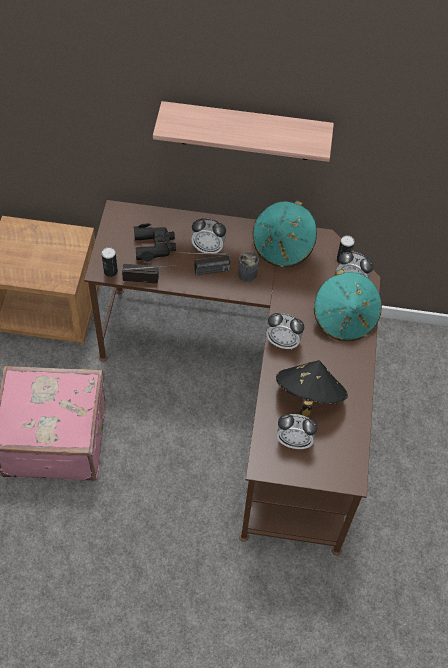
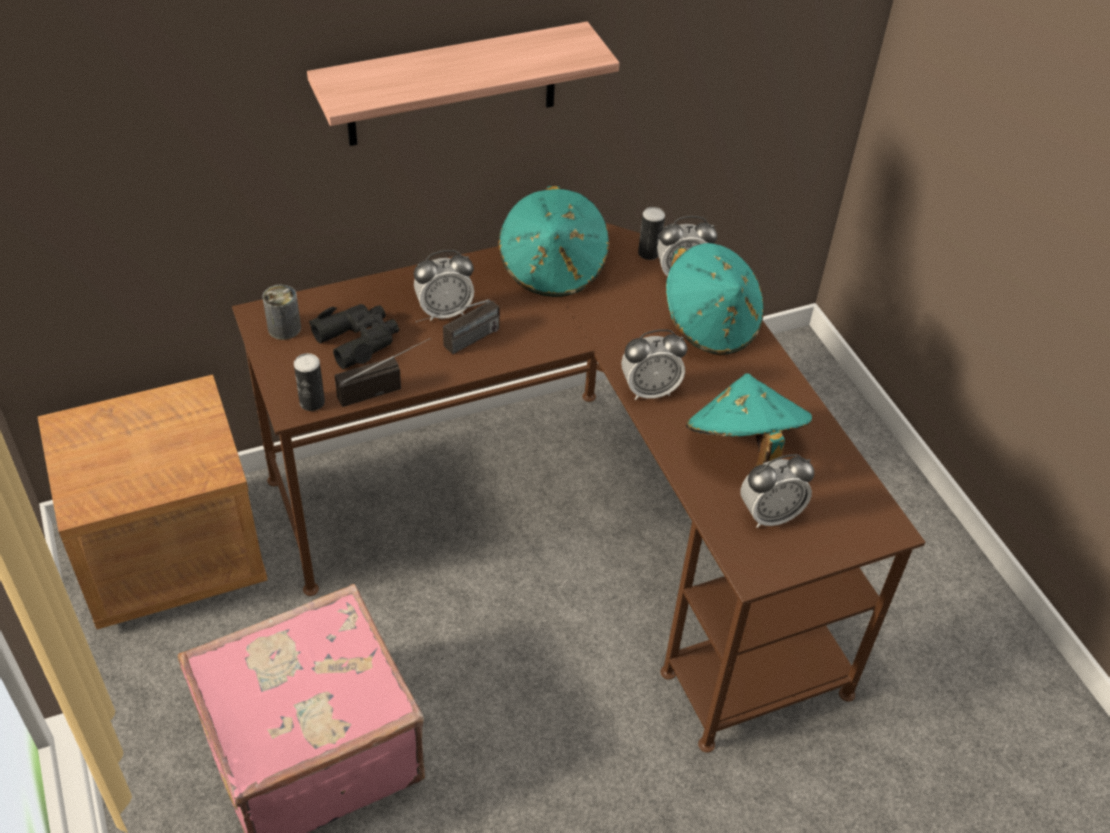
camera: 30 degrees left, 10 degrees down
(247, 274) = (529, 323): can -> can (284, 328)
(308, 397) = (742, 448): black hat -> turquoise hat

